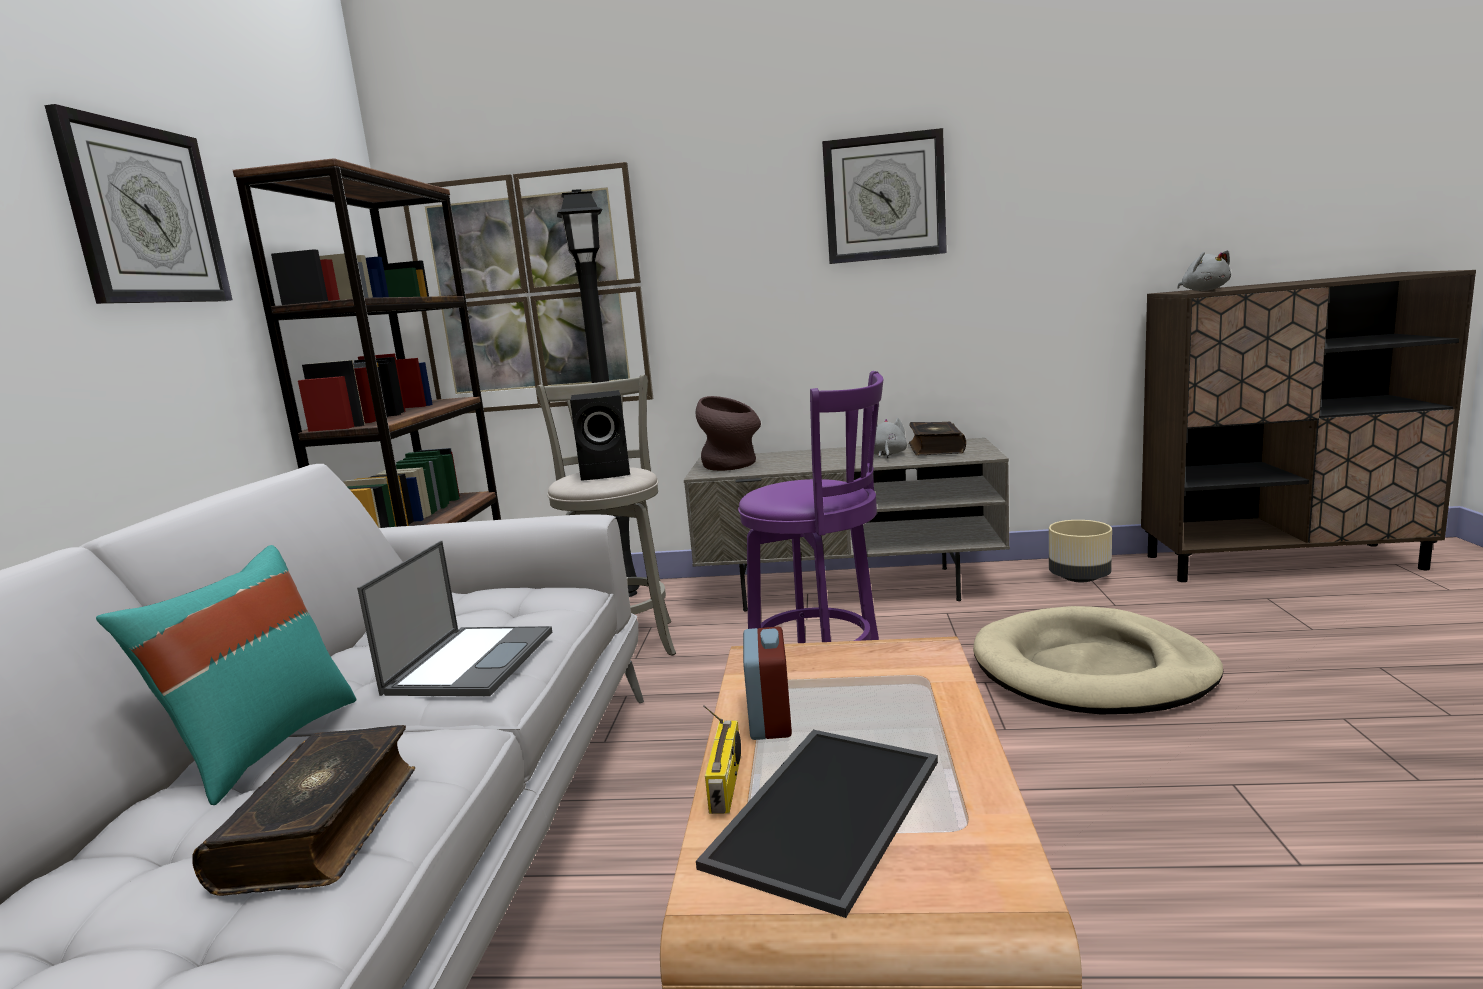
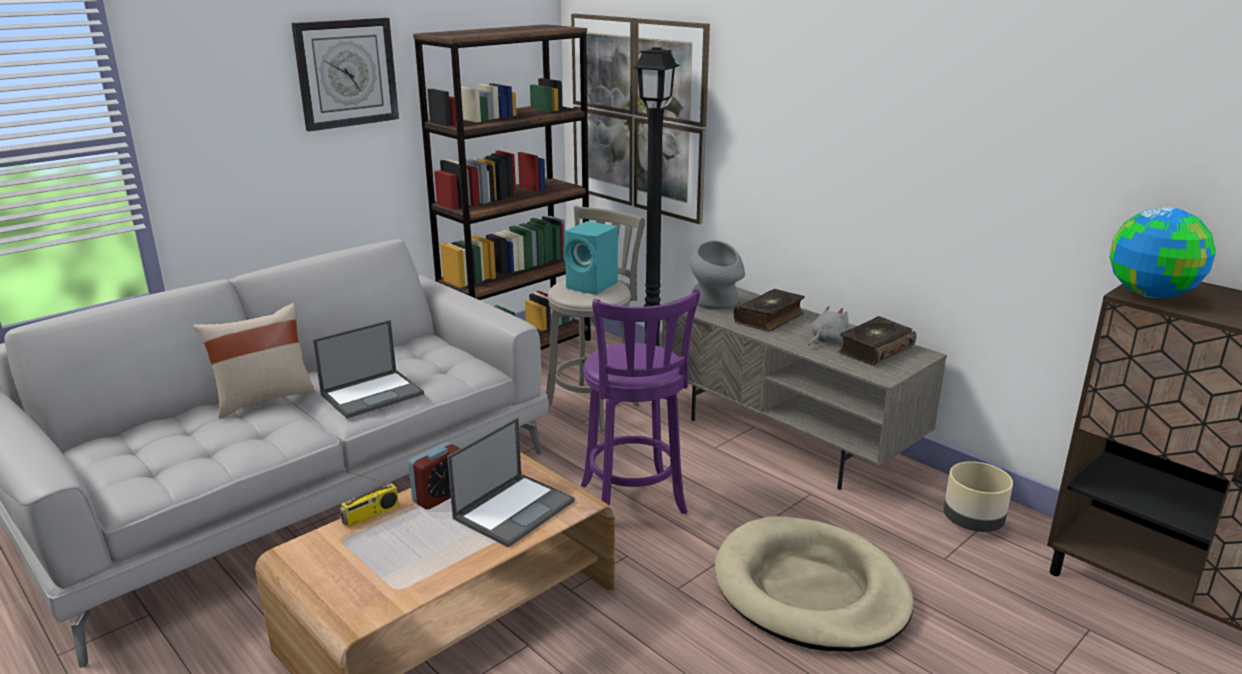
camera: 40 degrees right, 10 degrees up
(262, 746) = (263, 399): turquoise pillow -> beige pillow
(325, 826) = (224, 448): book -> book (770, 318)
(607, 473) = (593, 286): black speaker -> turquoise speaker
(732, 466) = (716, 303): brown vase -> grey vase
(824, 809) = (376, 548): tray -> none
(883, 683) = (515, 509): none -> laptop
(884, 198) = (901, 100): wall clock -> none
(1204, 291) = (1151, 294): grey plush toy -> globe

